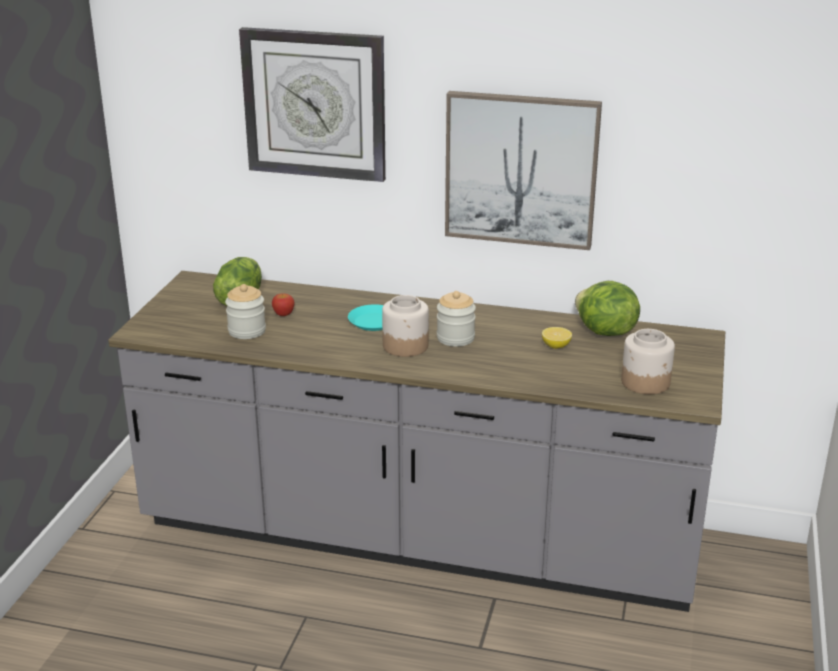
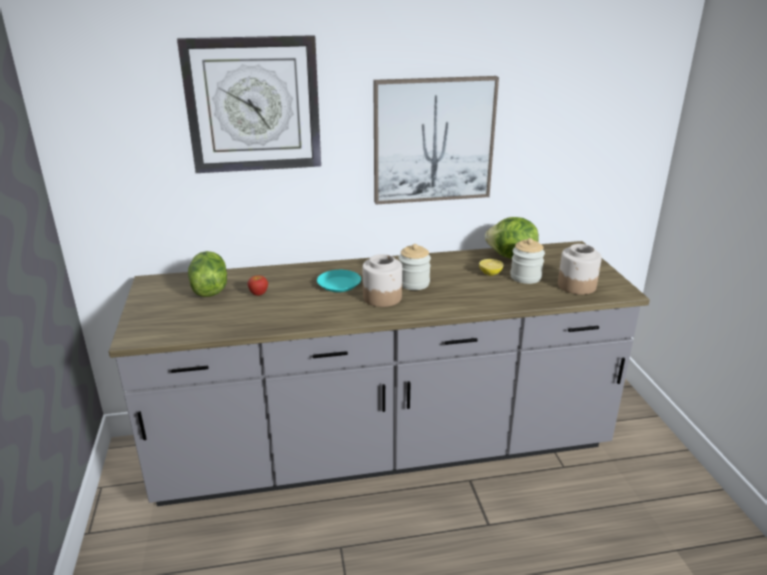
camera: 25 degrees left, 0 degrees up
(247, 331) = (238, 314): jar -> jar (525, 277)

